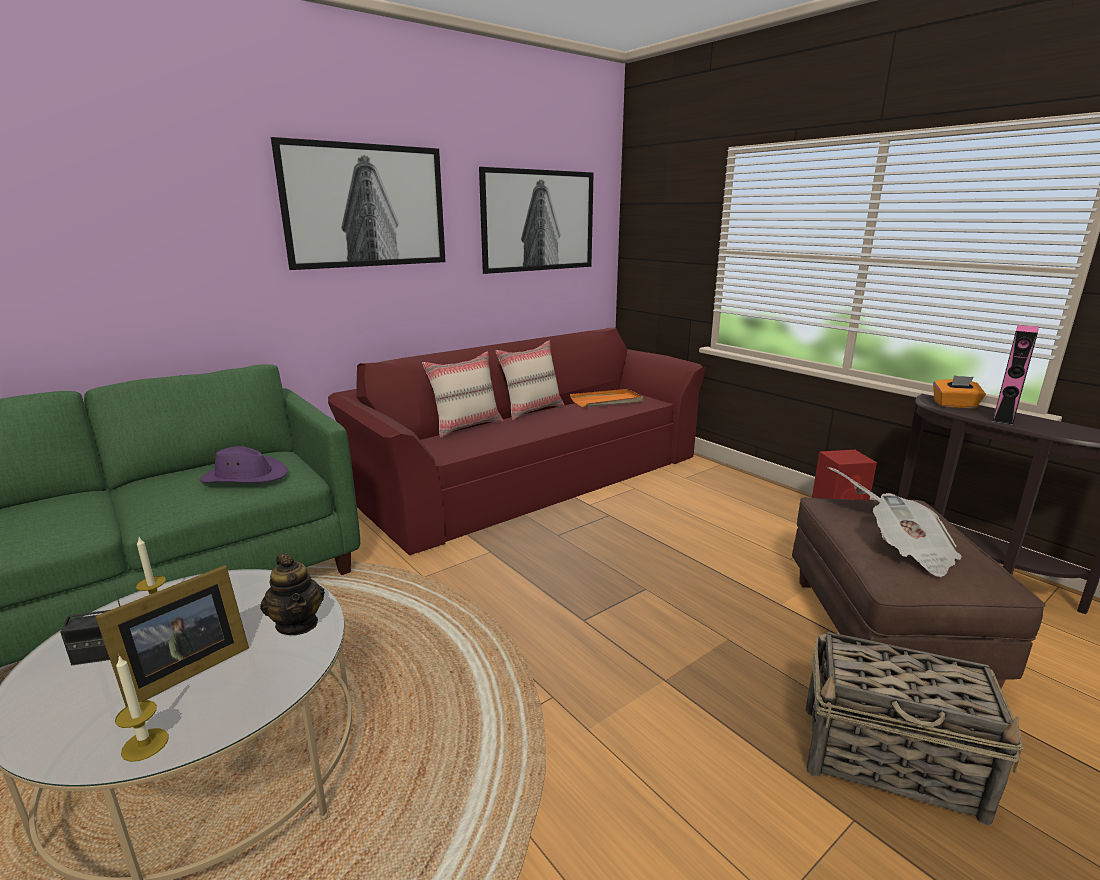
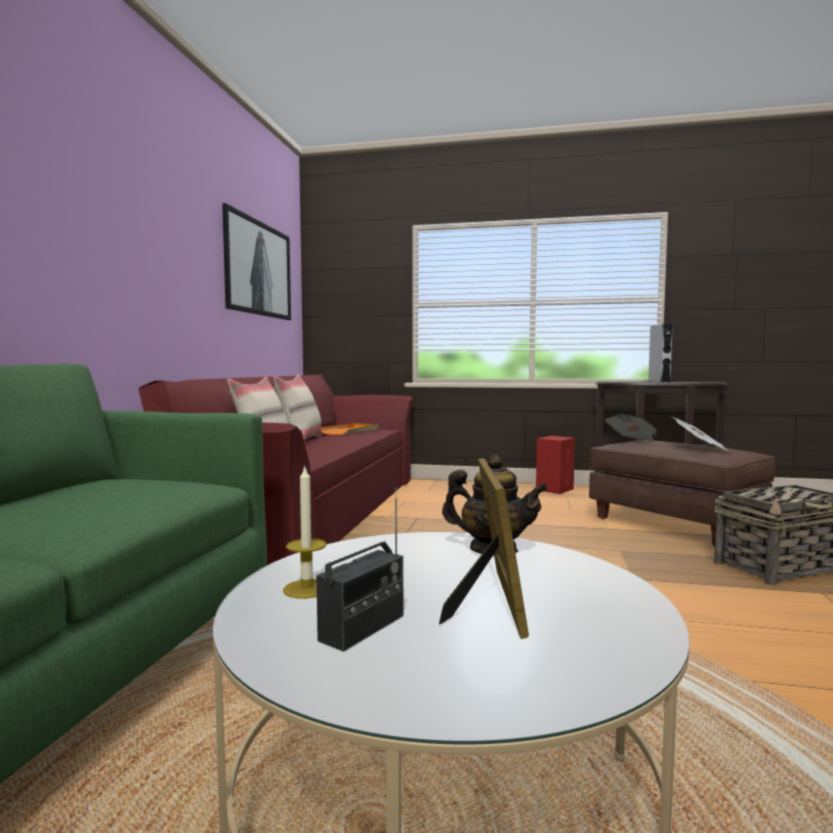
camera: 40 degrees left, 15 degrees down
(145, 744) = (623, 642): candle -> none
(245, 476) = (137, 489): purple hat -> none
(366, 206) = (140, 209): picture -> none
(955, 405) = (627, 381): orange tissue box -> none
(1003, 417) = (659, 382): pink speaker -> grey speaker

